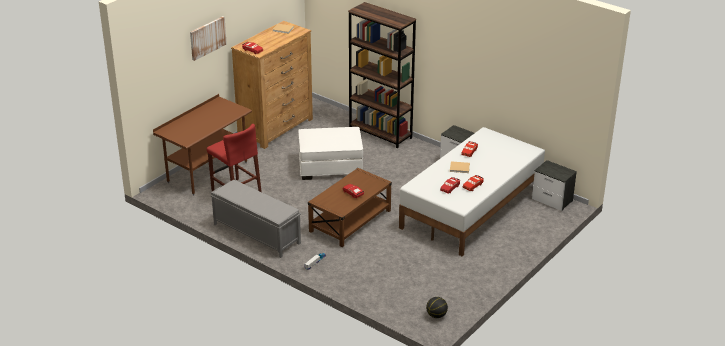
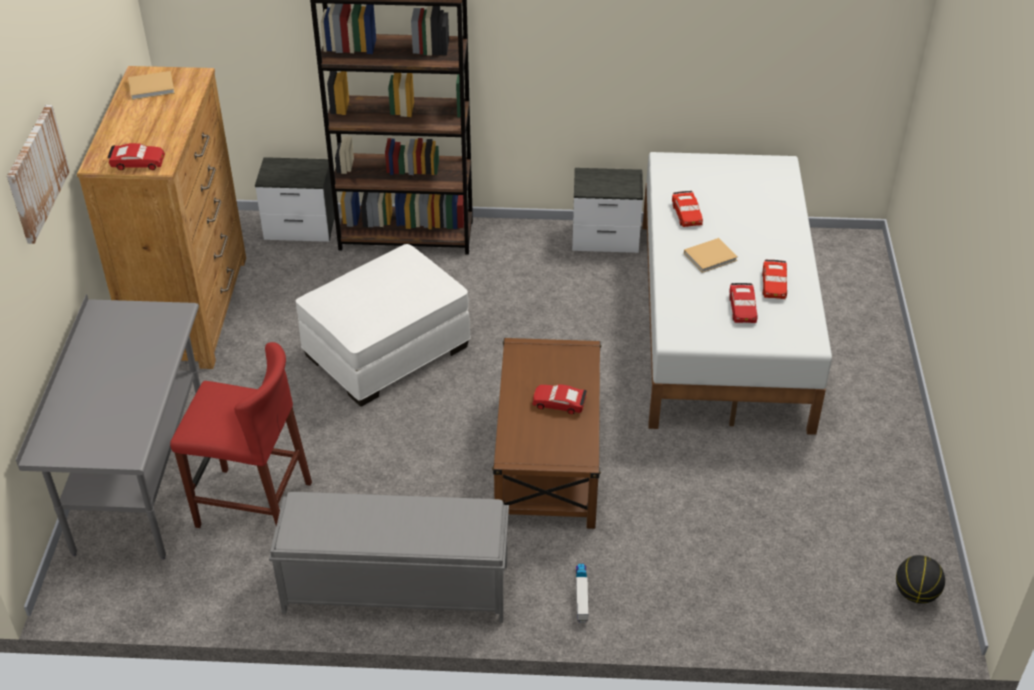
camera: 35 degrees left, 10 degrees up
(207, 172) = (141, 484): brown desk -> grey desk
(552, 200) = (827, 245): nightstand -> nightstand (301, 228)

